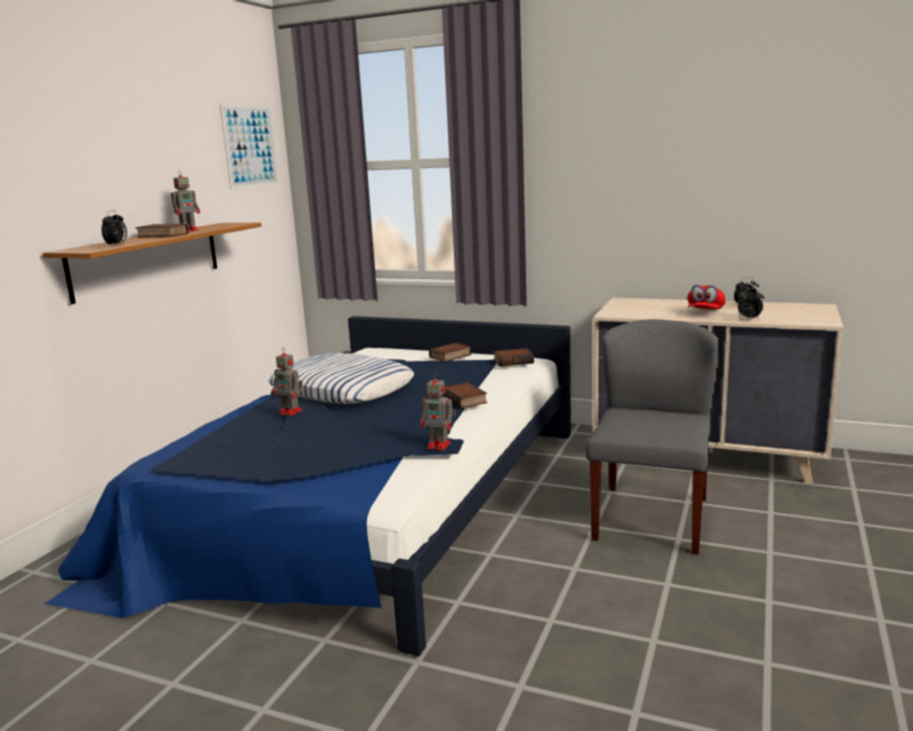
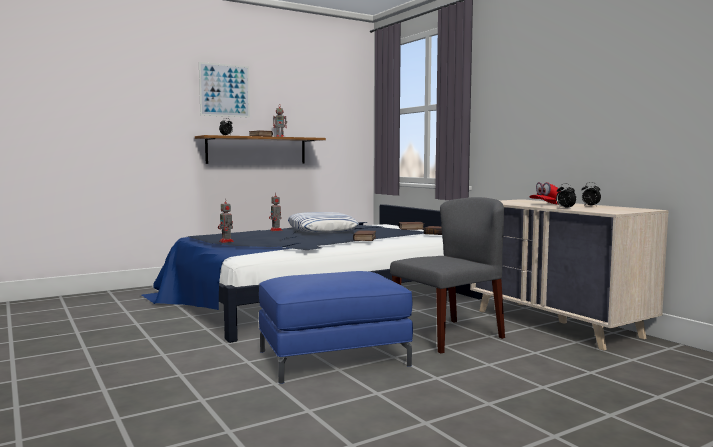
camera: 35 degrees right, 10 degrees down
(250, 146) = (342, 98): picture -> picture (224, 90)
(440, 446) = (305, 246): toy robot -> toy robot (226, 241)
(610, 621) = (333, 358): none -> blue ottoman

